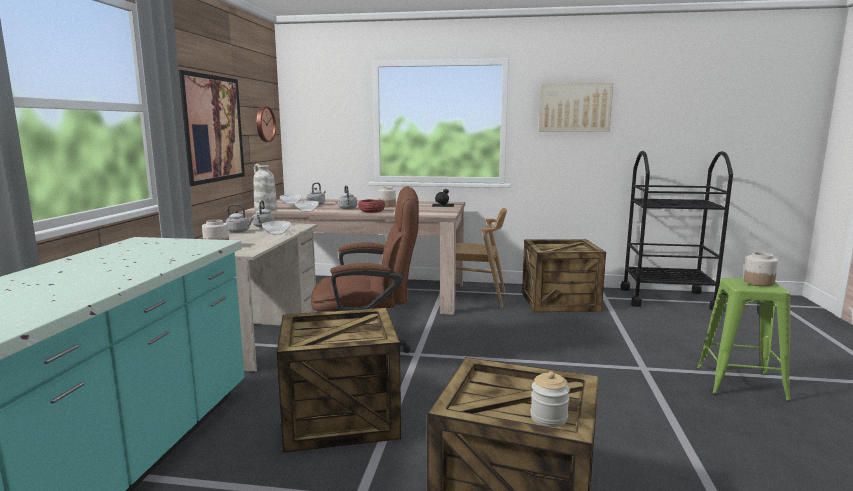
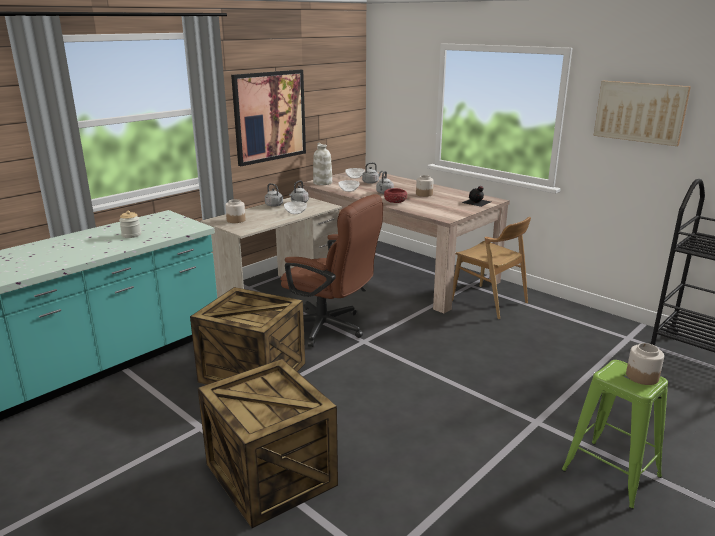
camera: 35 degrees right, 10 degrees up
(264, 124) = (340, 103): wall clock -> none
(548, 418) = (260, 419): jar -> jar (131, 235)
(559, 301) = (568, 329): crate -> none

